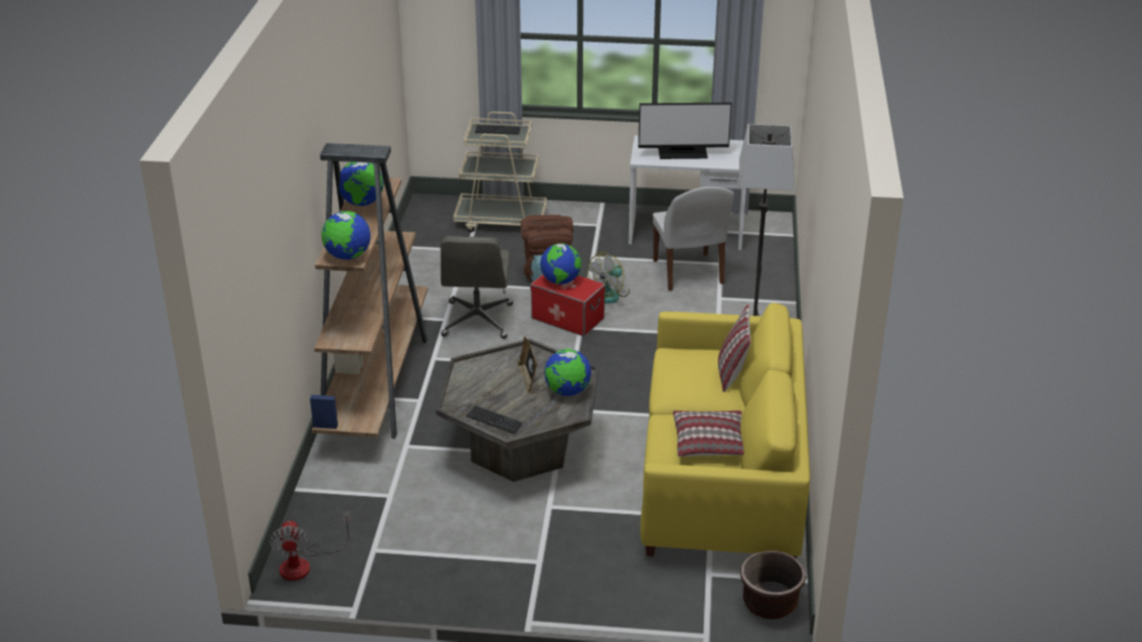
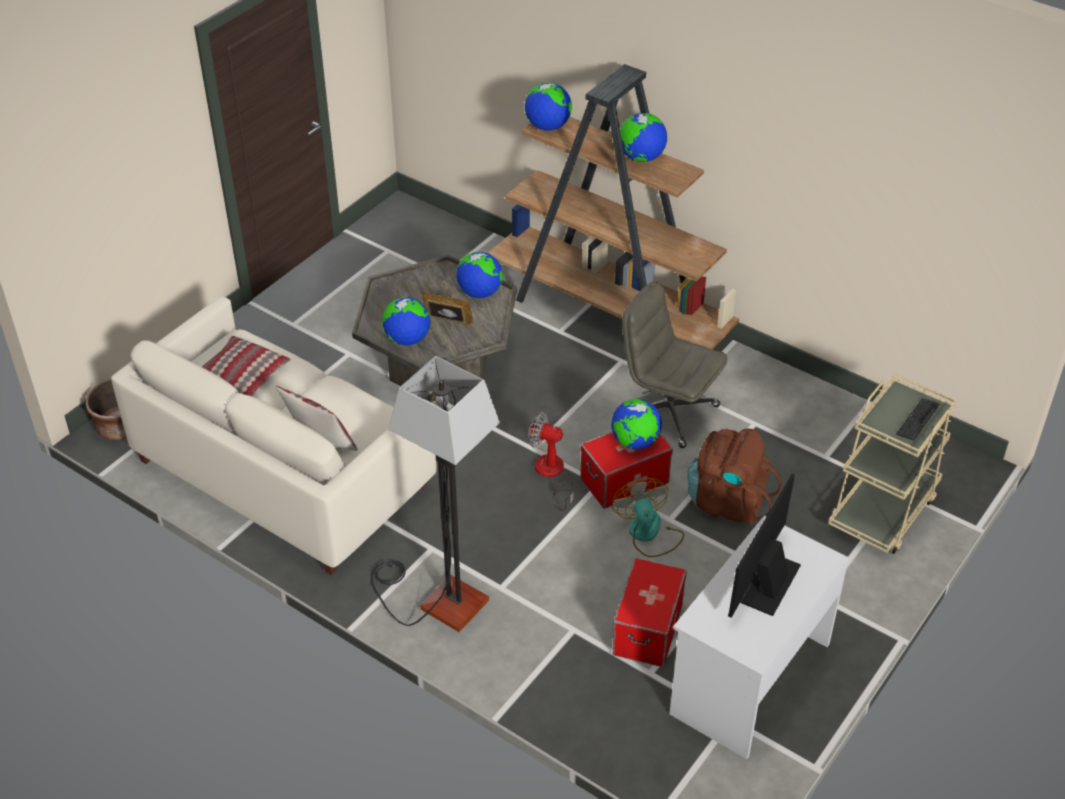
camera: 120 degrees right, 10 degrees up
(304, 564) = (404, 216): fan -> fan (552, 474)
(472, 377) = (480, 293): none -> globe
(494, 420) = (407, 284): keyboard -> none
(688, 273) = (647, 628): white chair -> storage box
(722, 478) = (282, 473): yellow sofa -> white sofa

